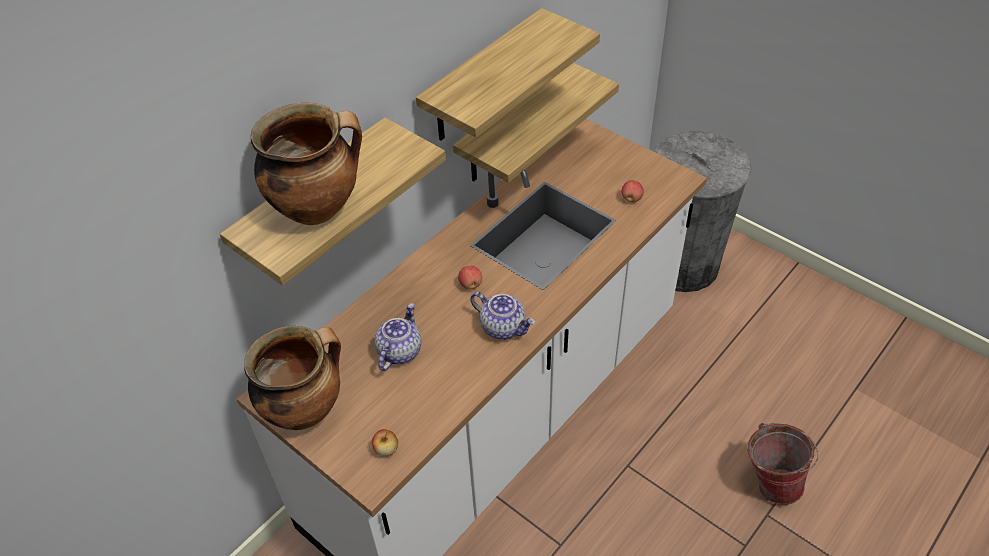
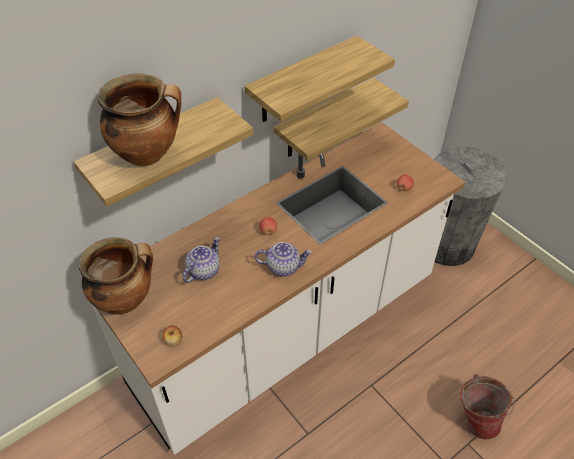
camera: 10 degrees right, 0 degrees up
(503, 327) = (283, 266): teapot -> teapot turned 45 degrees counterclockwise

